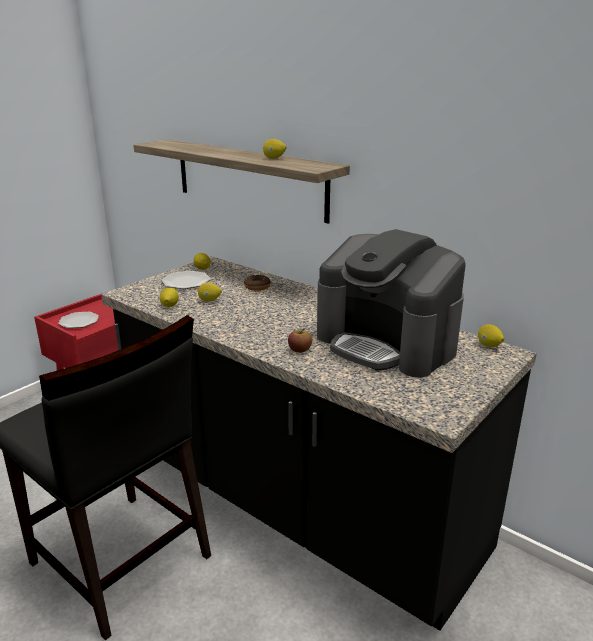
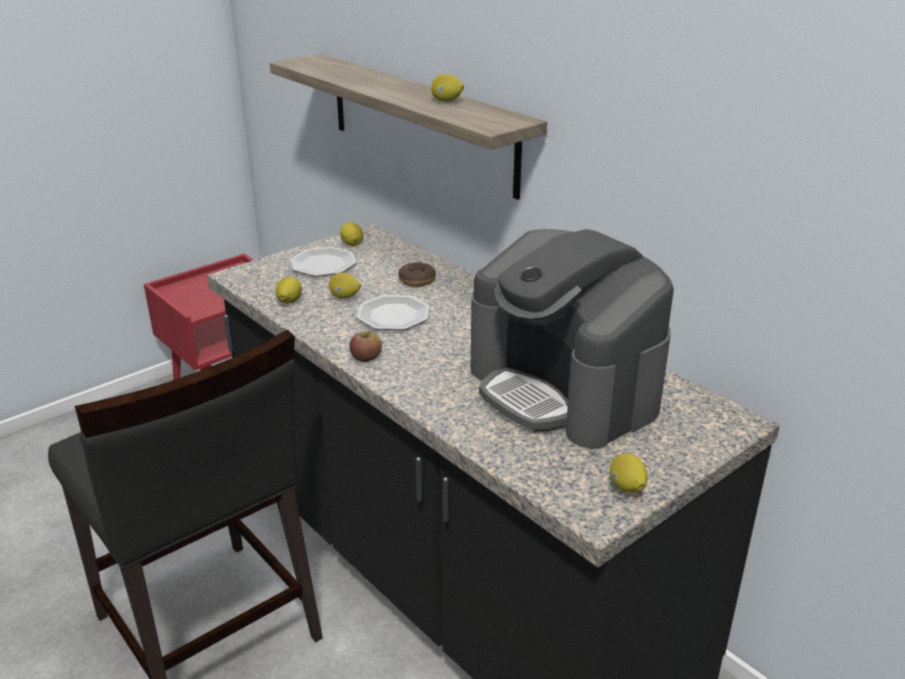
camera: 10 degrees right, 5 degrees up
(79, 321) = (200, 295): plate -> plate (394, 315)
(300, 350) = (439, 387): apple -> apple (366, 358)
(489, 345) = (712, 407): lemon -> lemon (626, 488)

